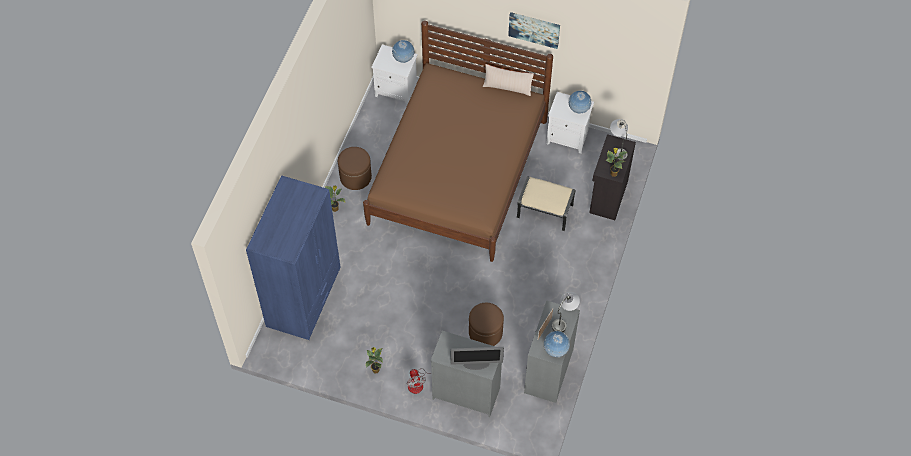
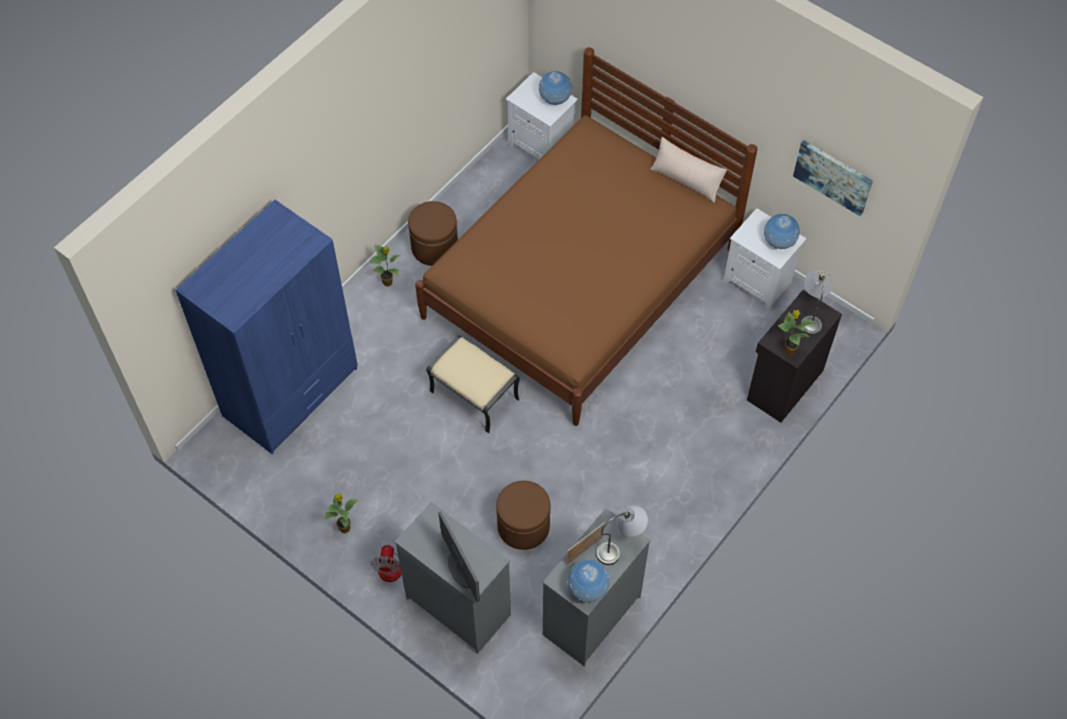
camera: 20 degrees right, 0 degrees up
(476, 364) = (460, 570): monitor -> monitor turned 135 degrees counterclockwise
(534, 29) = (738, 100): picture -> picture (833, 176)
(545, 211) = (683, 377): beige ottoman -> beige ottoman (475, 395)

